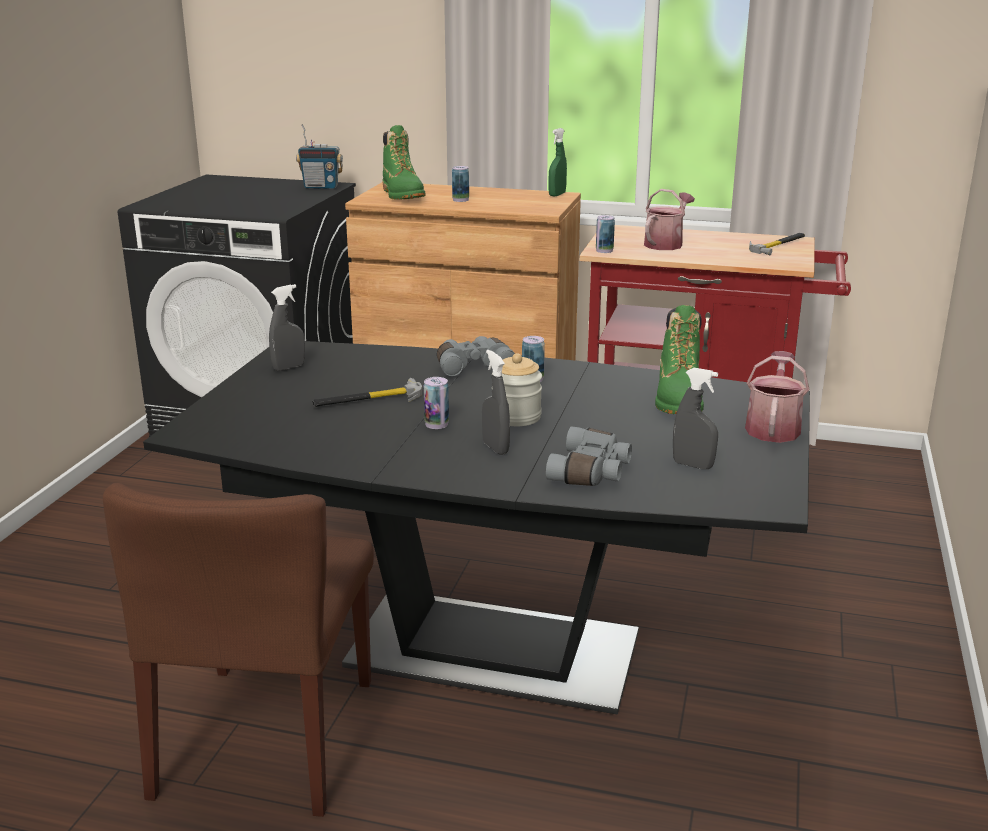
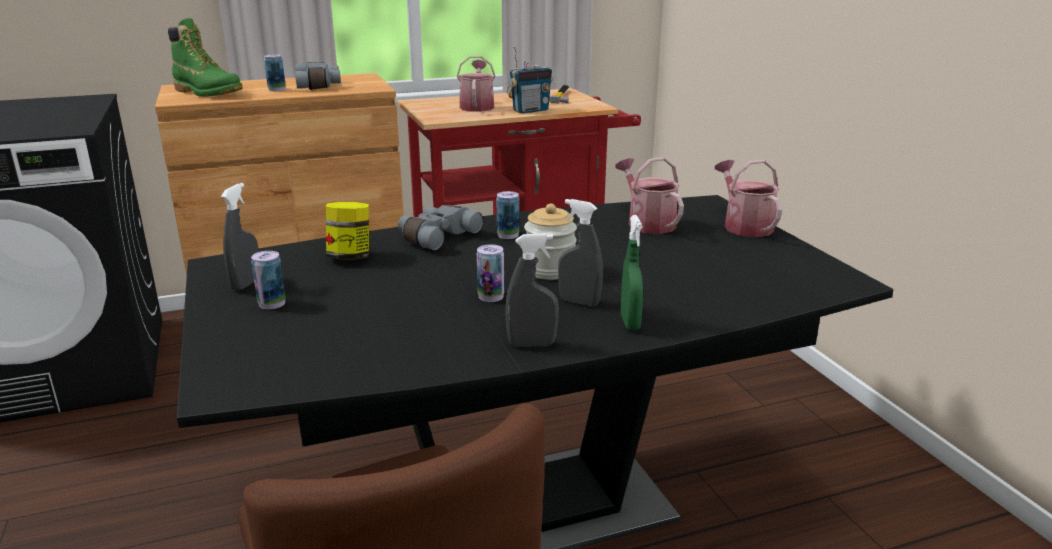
camera: 35 degrees left, 0 degrees up
(321, 187) = (82, 101): radio -> radio (530, 111)
(368, 400) = (386, 293): hammer -> none
(384, 366) = (350, 257): none -> jar
(557, 195) = (359, 76): green spray bottle -> green spray bottle (630, 323)
(592, 472) = (689, 297): grey binoculars -> grey binoculars (319, 85)
(604, 251) = (438, 118): can -> can (272, 303)
(679, 400) = (647, 223): green boot -> watering can
(692, 465) = (747, 269): grey spray bottle -> grey spray bottle (532, 344)

